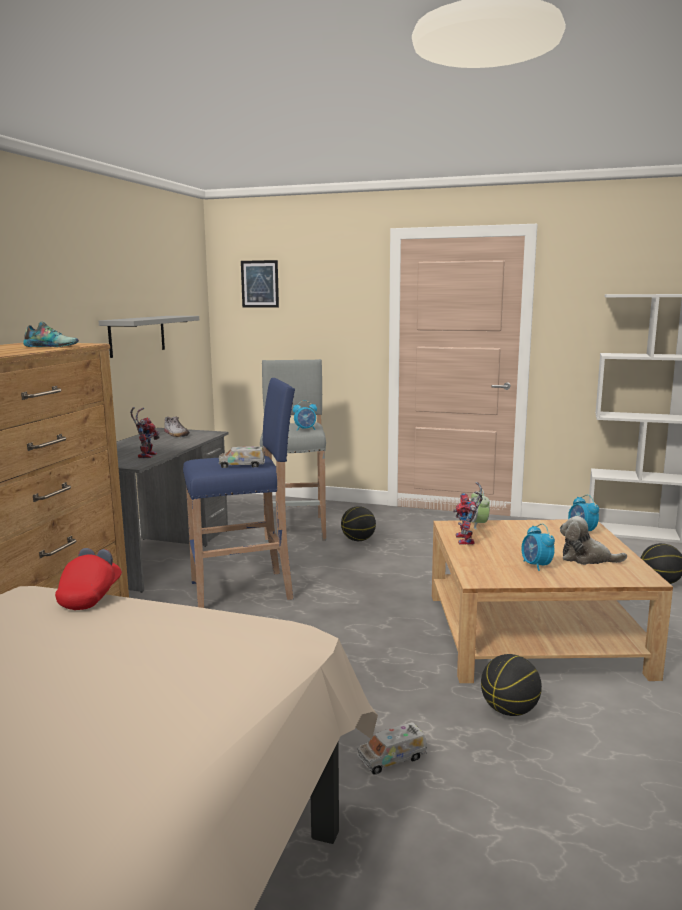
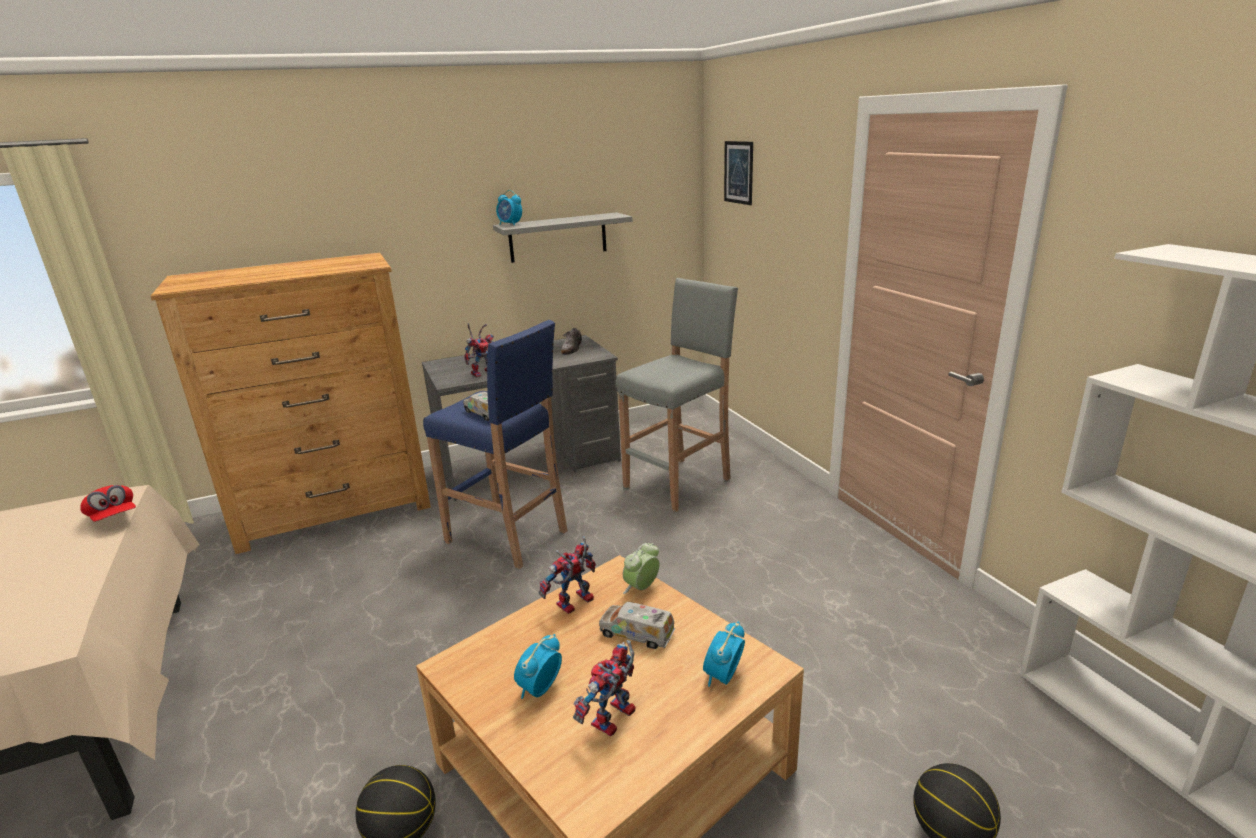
camera: 50 degrees right, 10 degrees up
(52, 346) = (338, 267): shoe -> none
(90, 596) = (113, 517): red cap -> red cap turned 75 degrees clockwise
(305, 429) = (669, 377): alarm clock -> alarm clock (510, 224)
(358, 540) = (704, 527): basketball -> none
(392, 758) = (260, 788): toy truck -> toy truck (637, 634)
(586, 558) = (613, 722): plush toy -> toy robot

